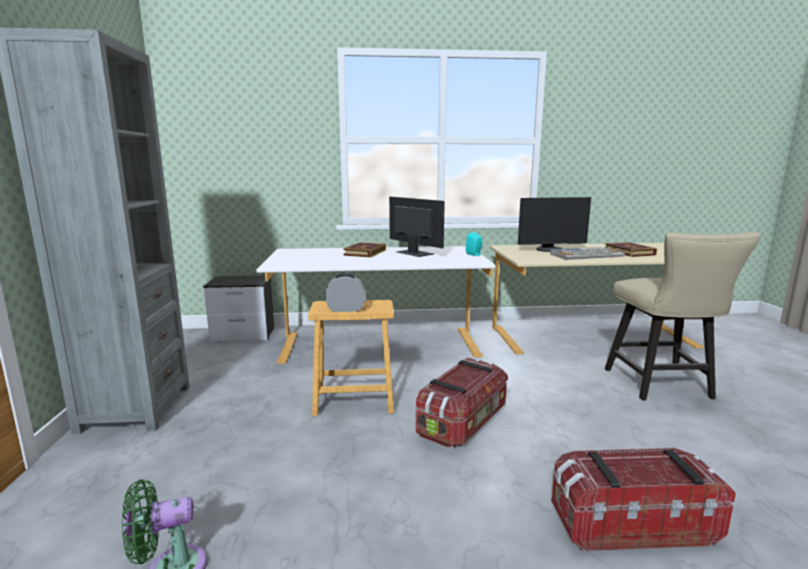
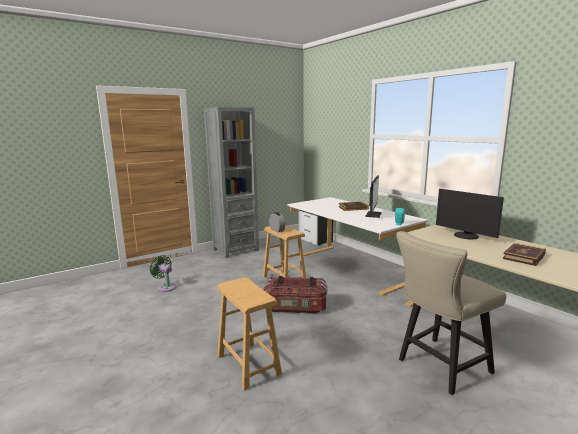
camera: 60 degrees right, 0 degrees up
(587, 255) = (471, 246): keyboard -> none
(631, 524) = (248, 365): storage box -> brown stool

